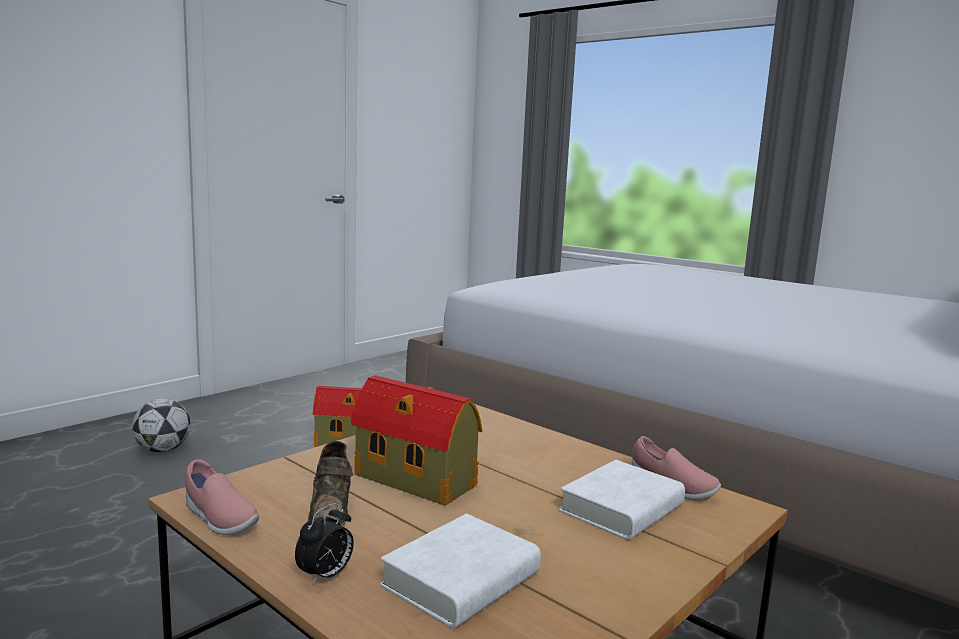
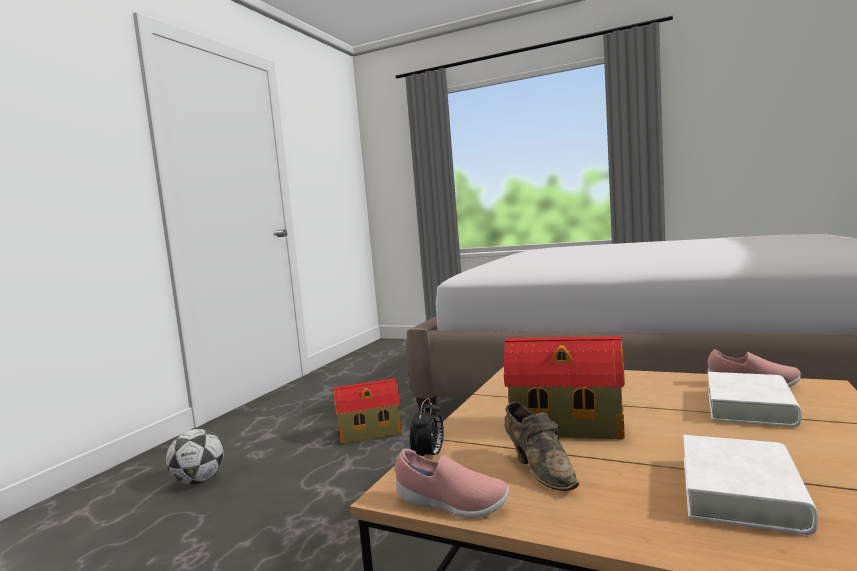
camera: 15 degrees left, 5 degrees down
(325, 576) = (629, 525): alarm clock -> alarm clock (429, 456)

